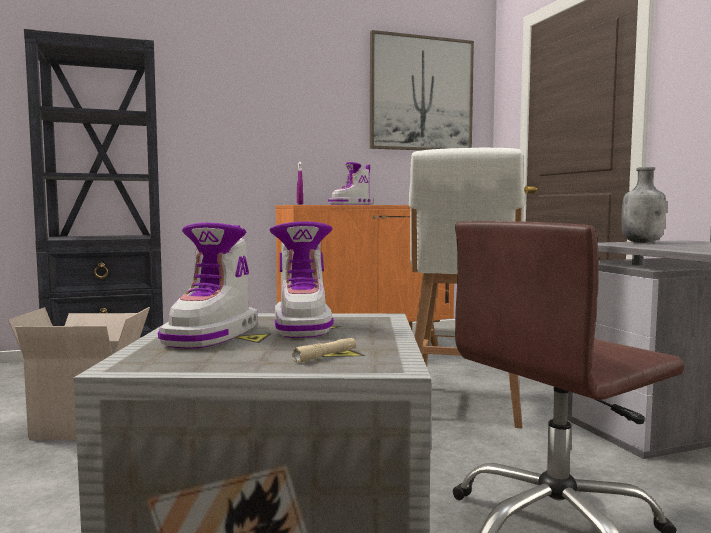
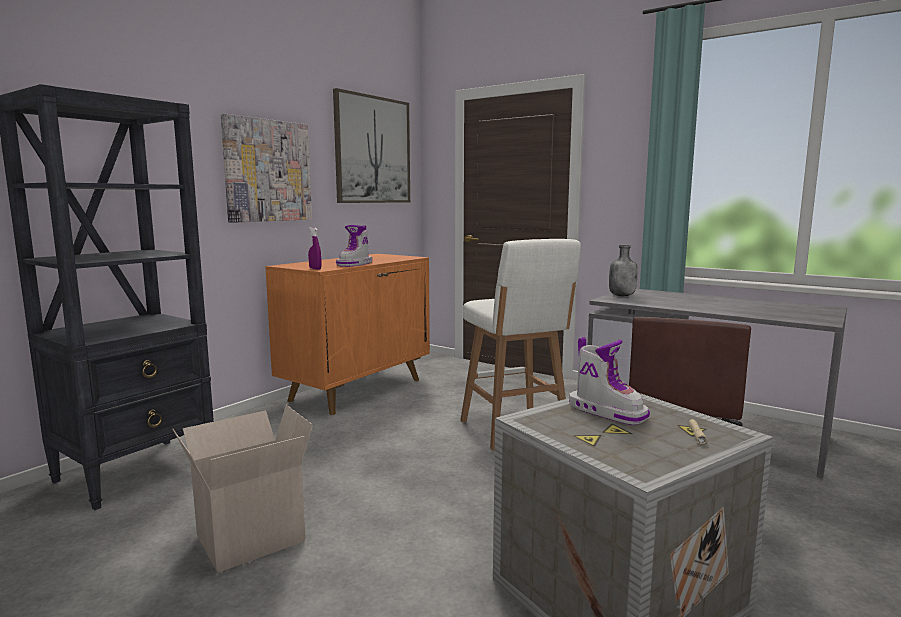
camera: 35 degrees left, 5 degrees up
(214, 335) = (592, 434): boot -> none
(286, 114) = (268, 171): none -> picture

